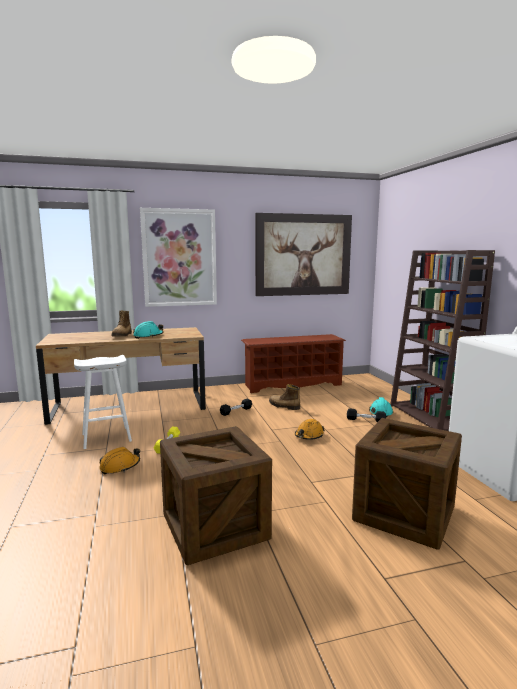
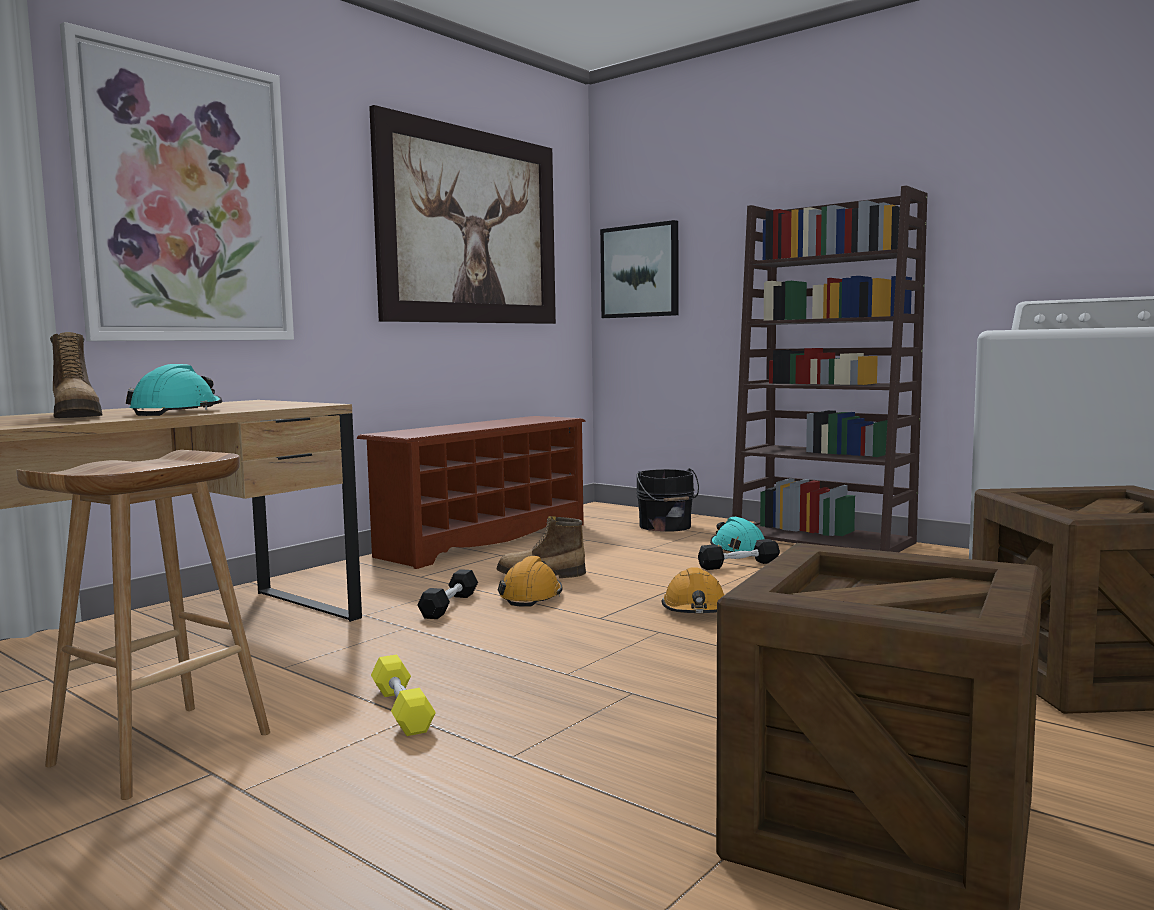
camera: 35 degrees left, 5 degrees down
(105, 438) = (160, 750): white stool -> brown stool
(120, 466) = (353, 801): orange hard hat -> orange hard hat (531, 596)
(373, 393) = (665, 527): none -> black bucket
(390, 271) = (640, 271): none -> picture

